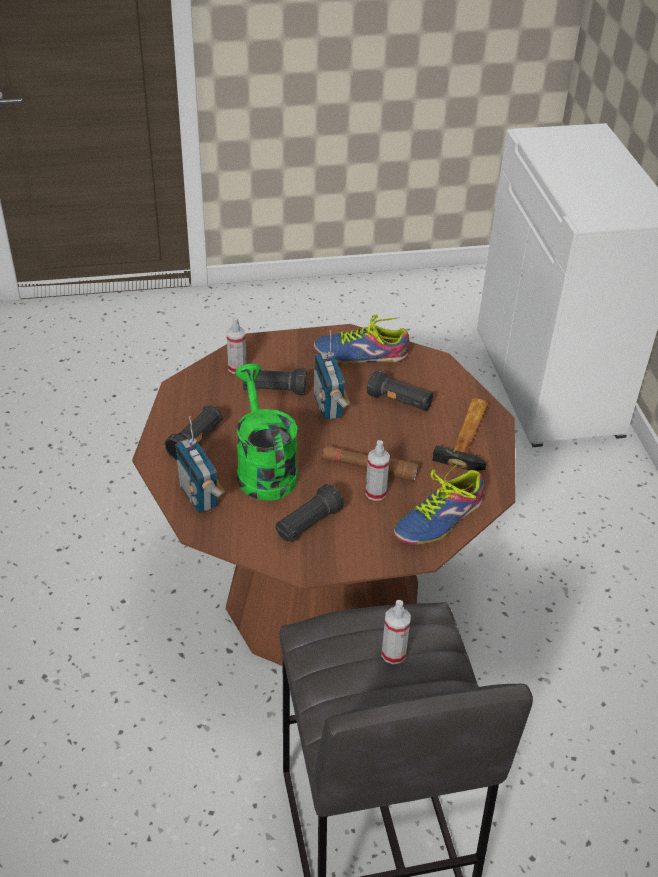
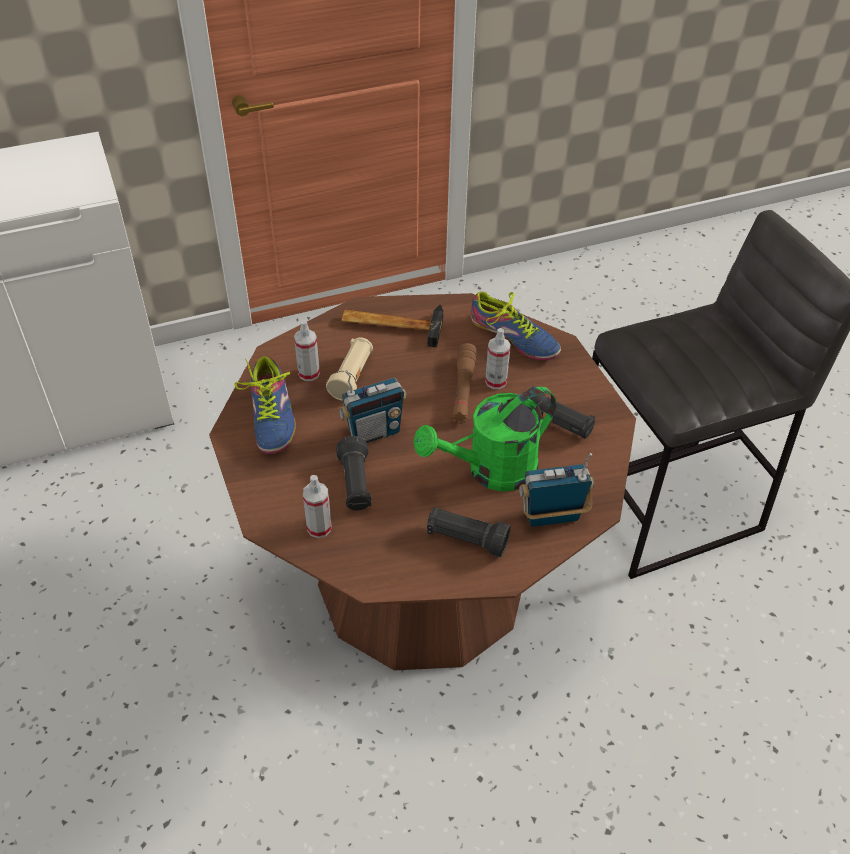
camera: 100 degrees left, 5 degrees up
(200, 496) = (552, 517): radio -> radio turned 150 degrees counterclockwise
(393, 654) = (684, 347): spray bottle -> spray bottle (309, 373)
(400, 402) = (352, 377): black flashlight -> beige flashlight

